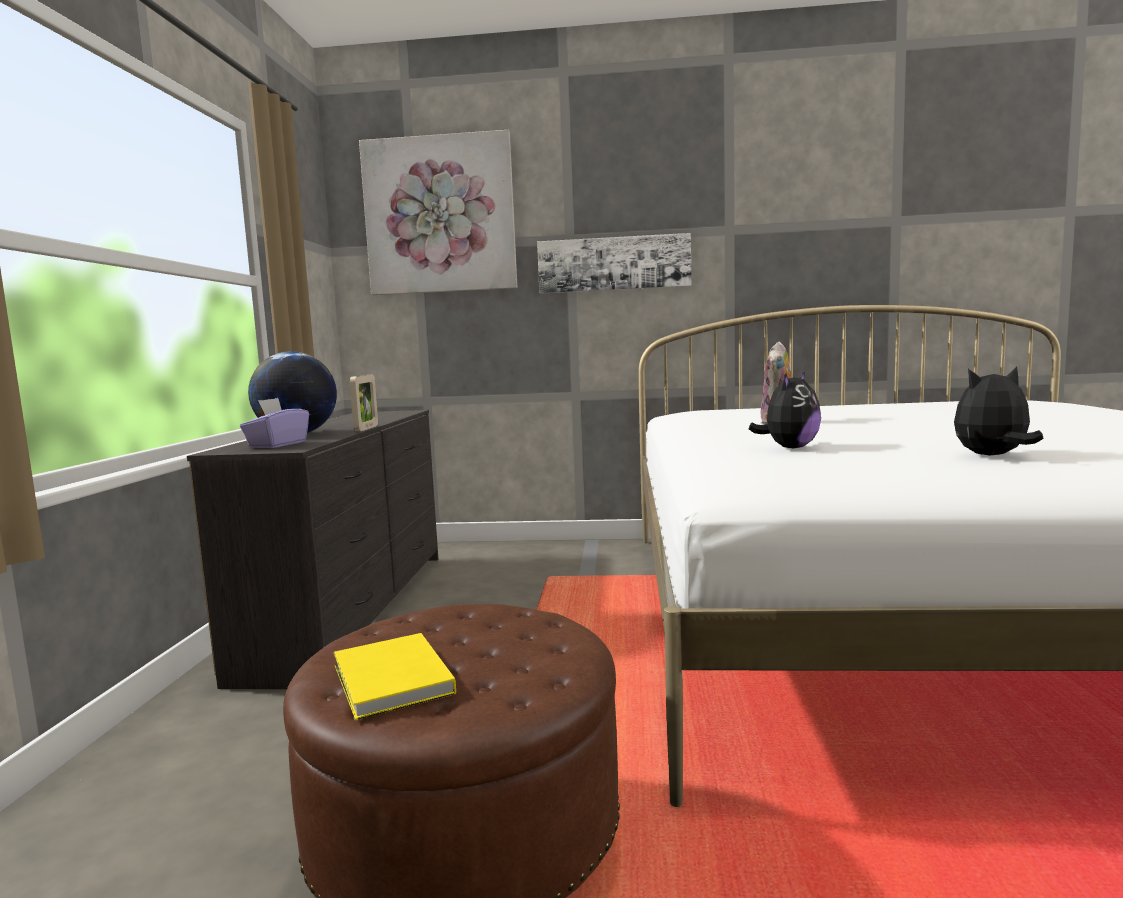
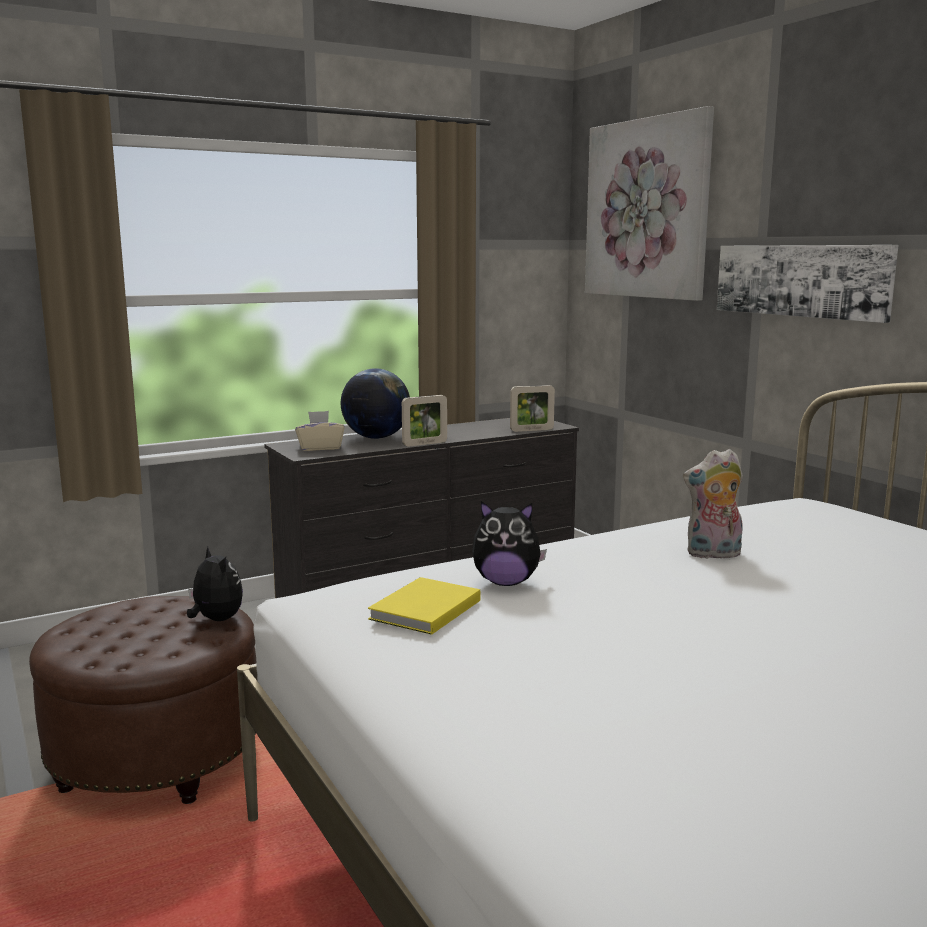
camera: 55 degrees right, 5 degrees up
(277, 445) = (320, 448): purple tissue box -> beige tissue box
(391, 681) = (98, 626): yellow book -> yellow book (422, 610)
(405, 414) = (531, 430): none -> picture frame
(993, 456) = (525, 670): plush toy -> plush toy (215, 620)

